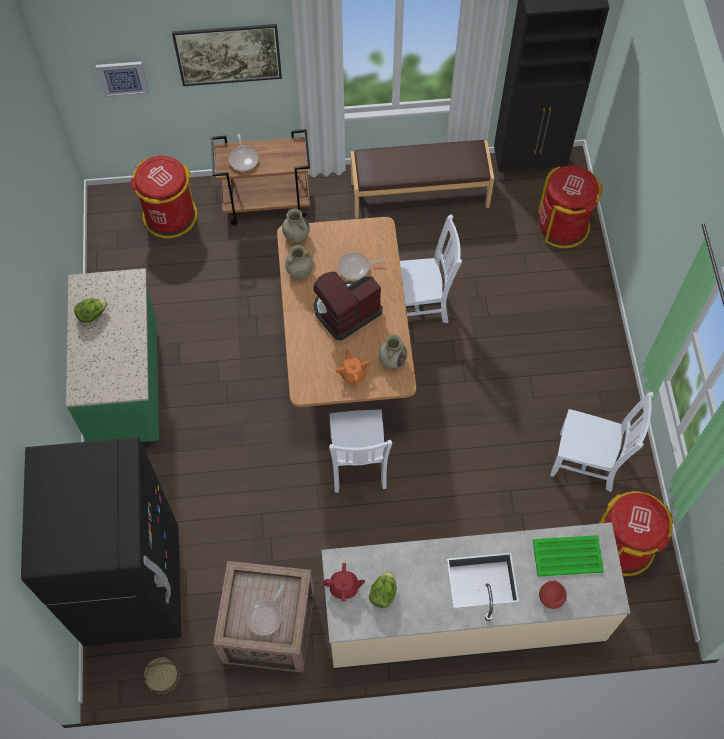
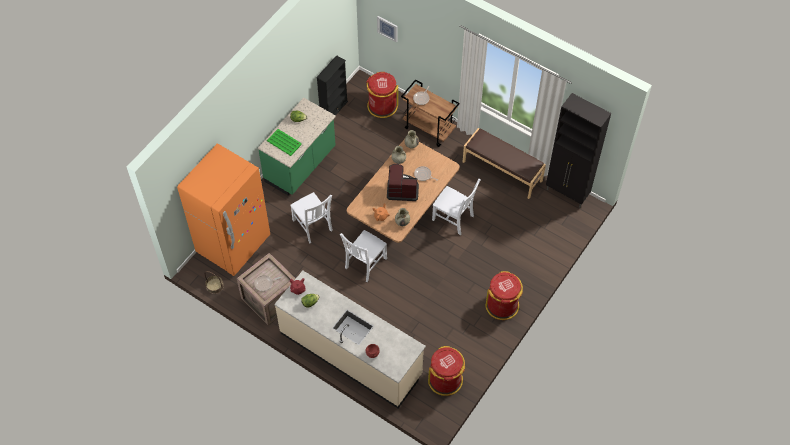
camera: 40 degrees right, 5 degrees down
(102, 268) = (334, 109): none -> black bookcase
(133, 586) = (233, 244): black fridge -> orange fridge
(230, 67) = (435, 52): picture -> none
(563, 225) = (556, 230): red trash can -> red trash can (502, 305)
(568, 556) = (395, 344): green tray -> green tray (284, 143)
(588, 462) = (464, 336): white chair -> white chair (313, 226)

